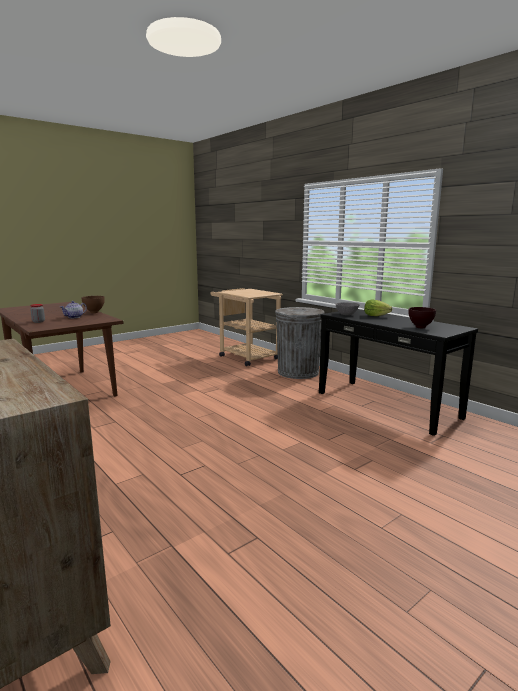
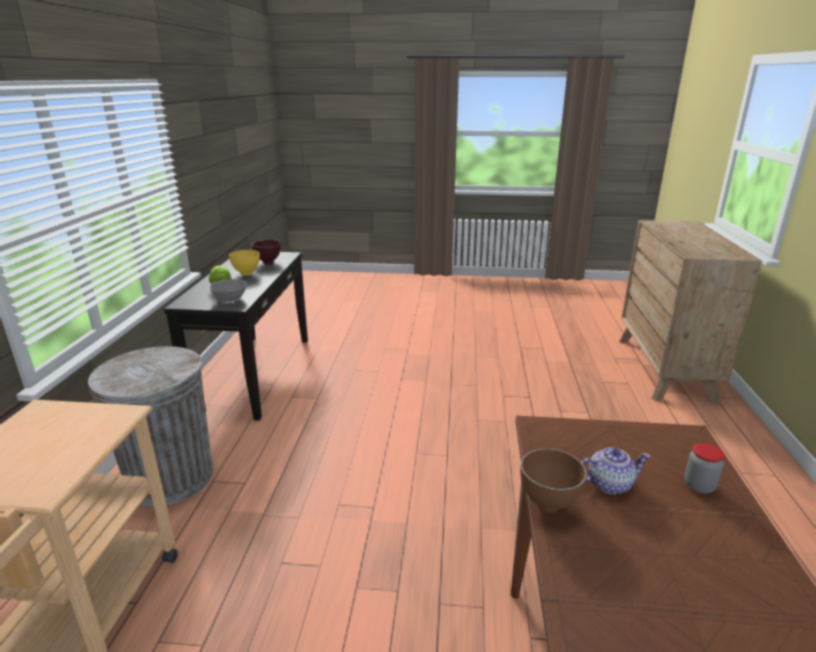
camera: 135 degrees left, 10 degrees up
(396, 321) = (247, 274): none -> yellow bowl

